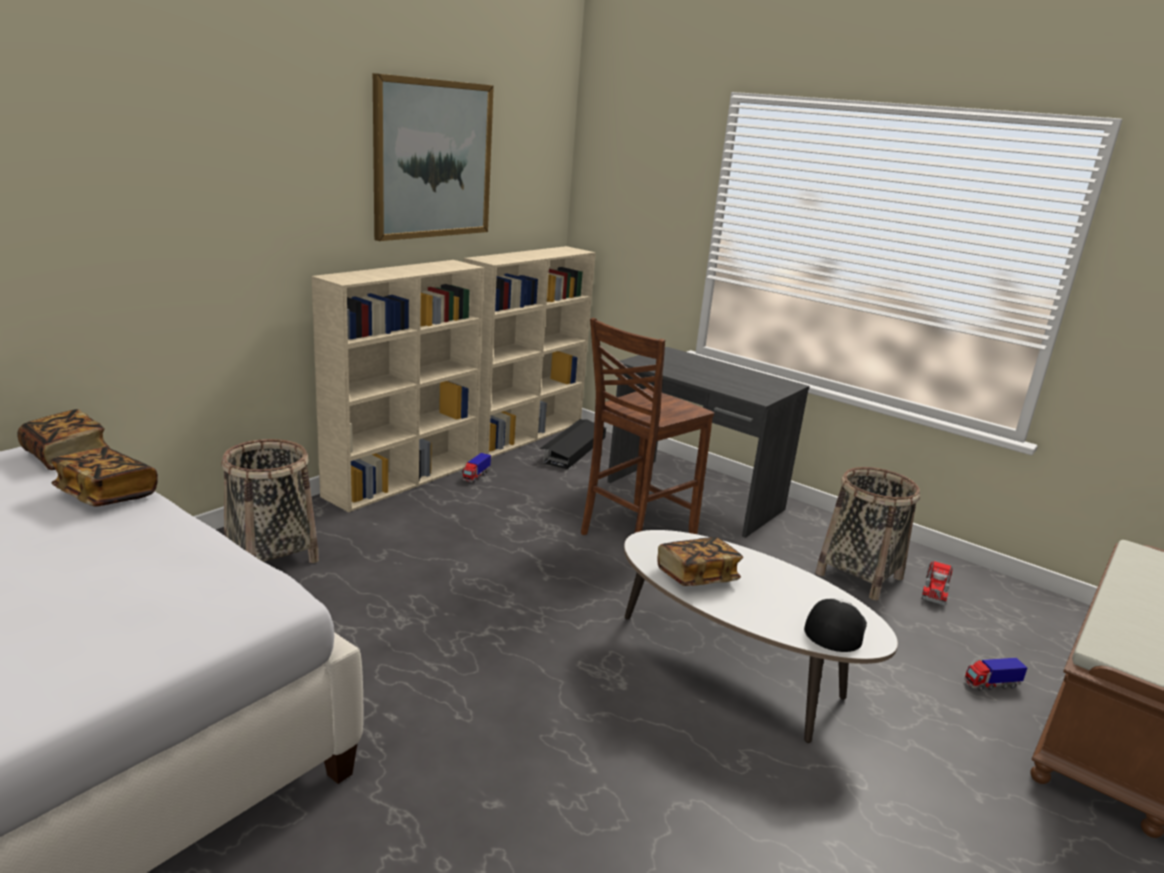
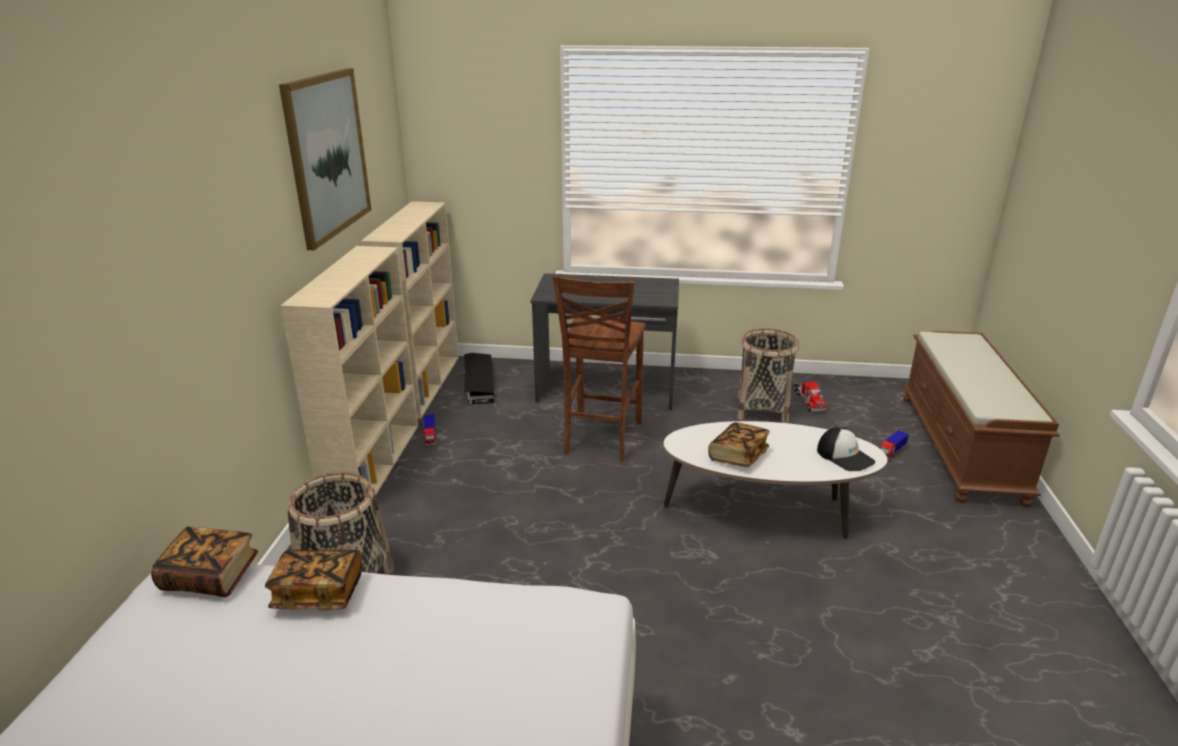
camera: 30 degrees left, 5 degrees up
(834, 628) = (845, 456): cap -> cap turned 150 degrees clockwise

